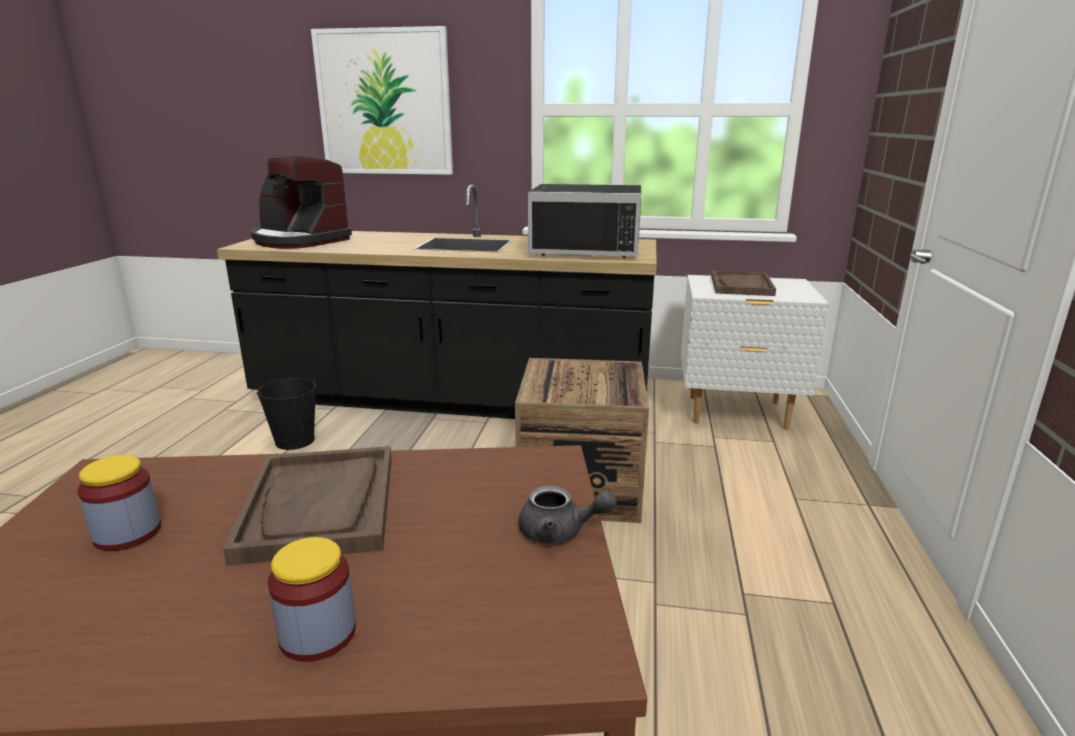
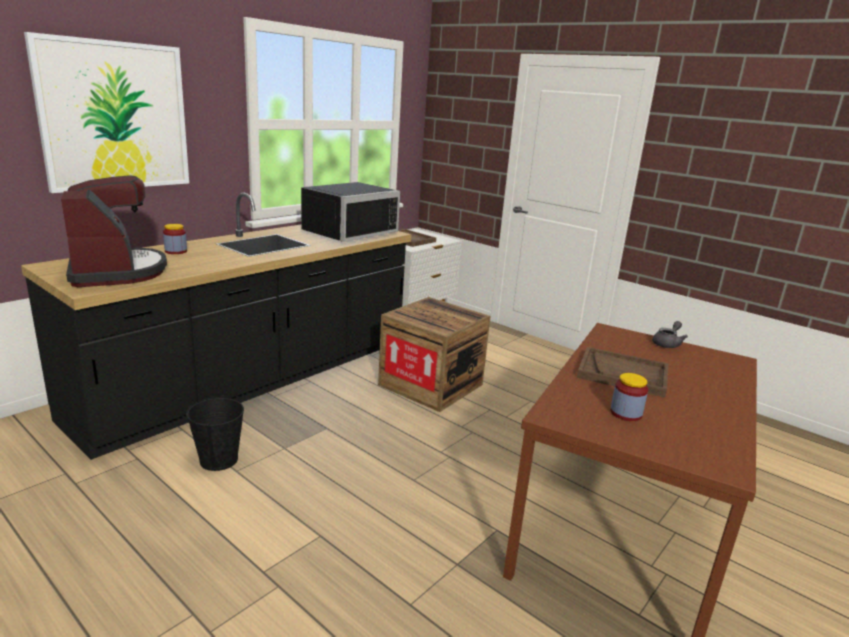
camera: 60 degrees left, 0 degrees up
(299, 241) = (116, 271): coffee machine -> coffee machine turned 90 degrees counterclockwise
(318, 634) = (716, 389): jar -> jar (176, 251)

